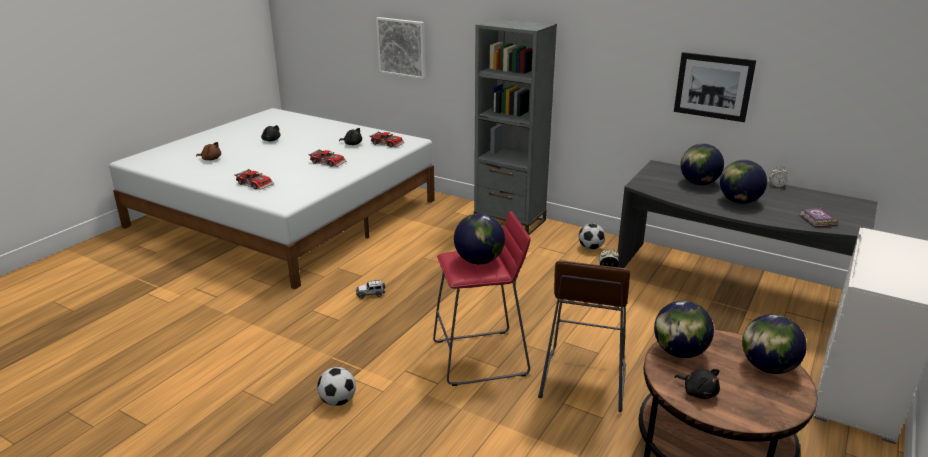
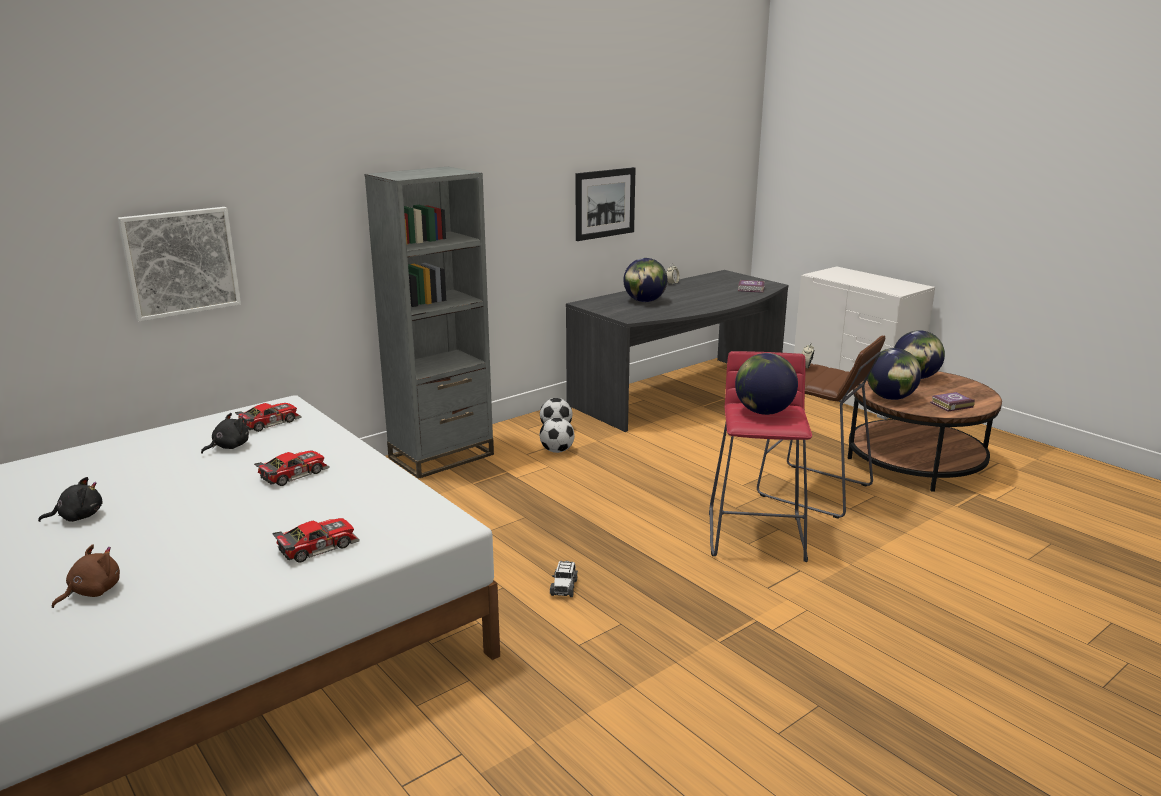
camera: 70 degrees left, 5 degrees down
(338, 401) = (821, 646): football -> football (557, 451)
(698, 392) = (950, 405): black plush toy -> book
(739, 201) = (697, 299): globe -> none

